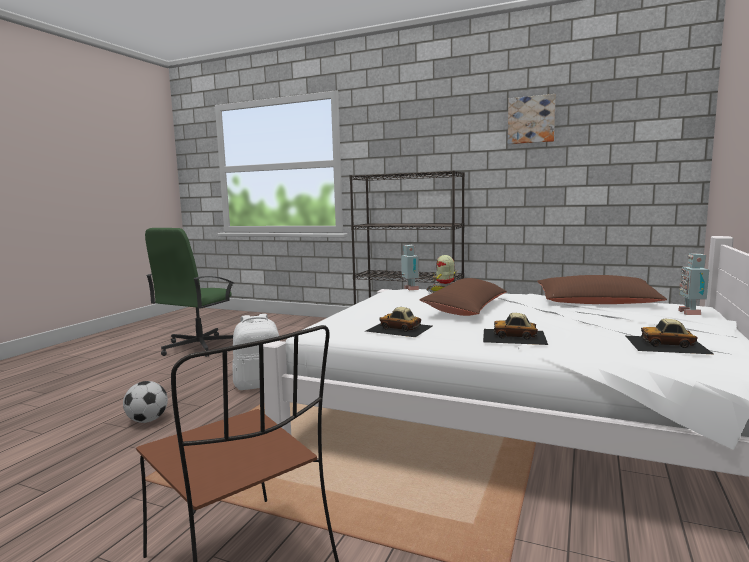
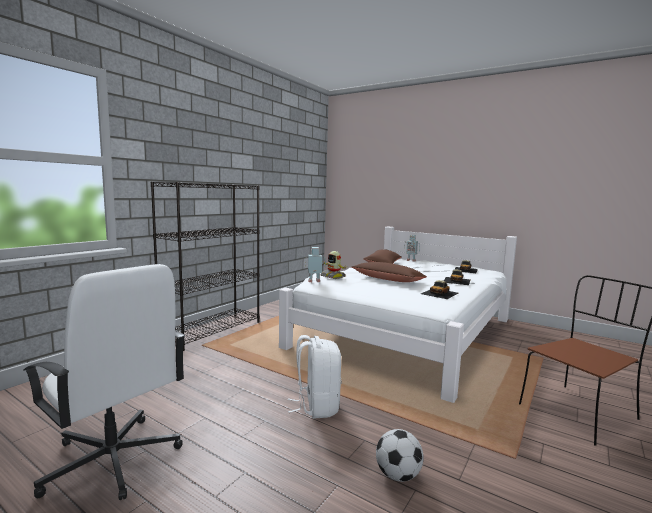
camera: 80 degrees left, 0 degrees up
(198, 347) = (112, 460): green office chair -> white office chair
(531, 120) = (266, 151): picture -> none

